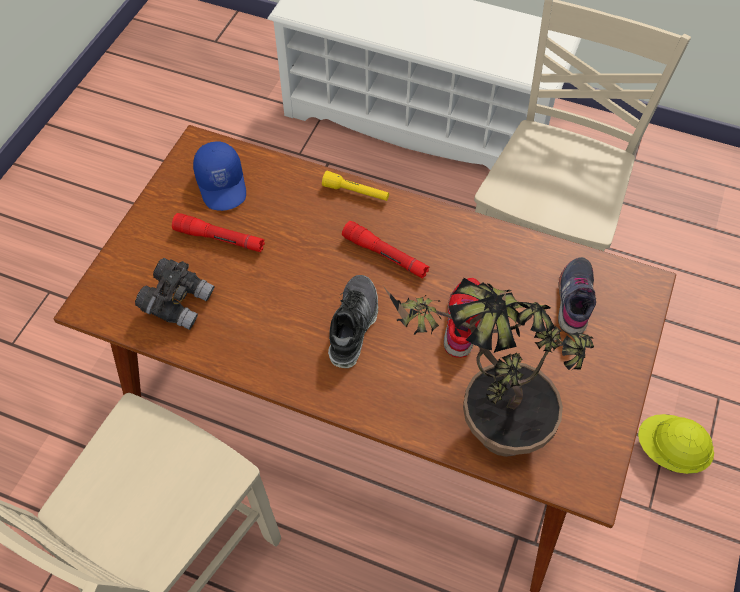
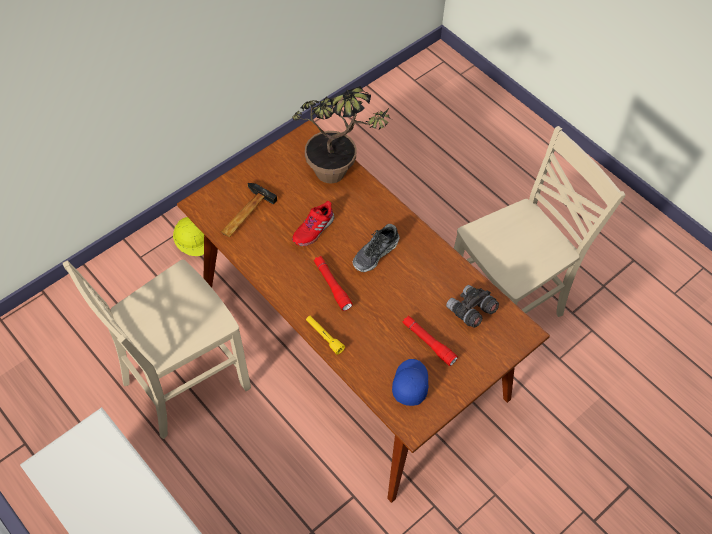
camera: 155 degrees left, 0 degrees up
(575, 299) = (244, 213): grey shoe -> hammer

